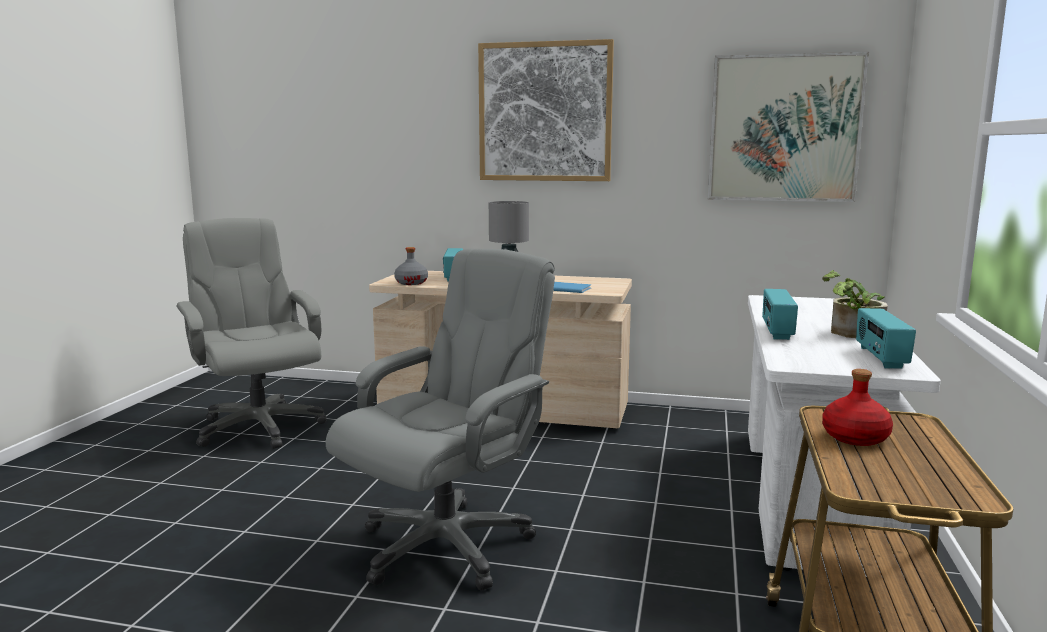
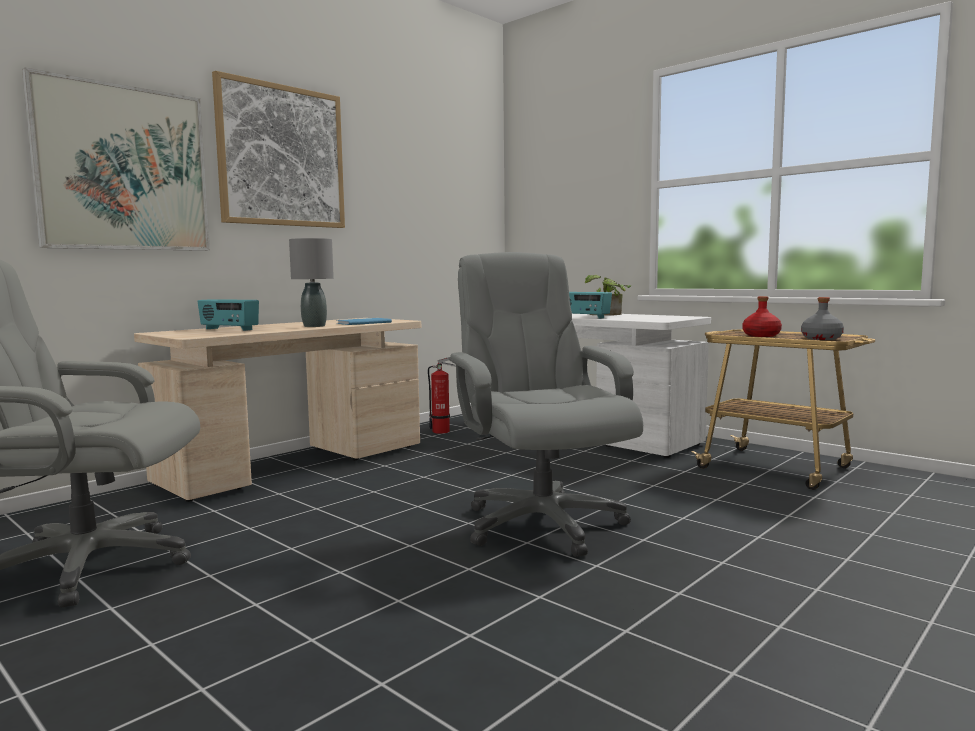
camera: 60 degrees left, 5 degrees down
(411, 283) = (217, 334): grey bottle -> grey bottle (821, 338)
(691, 425) = (443, 431): none -> fire extinguisher
(784, 128) = (450, 191): picture -> picture (123, 168)
(880, 358) = (661, 316): radio -> none

